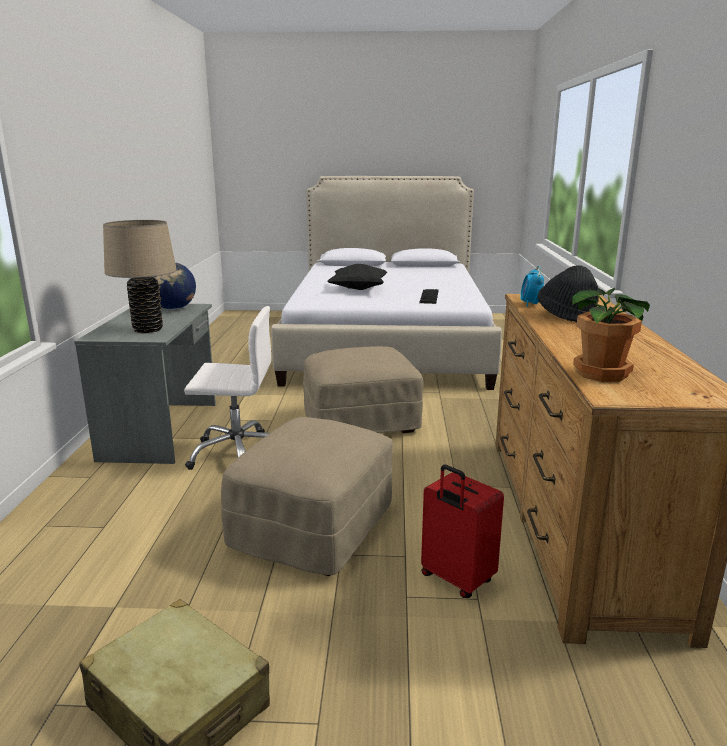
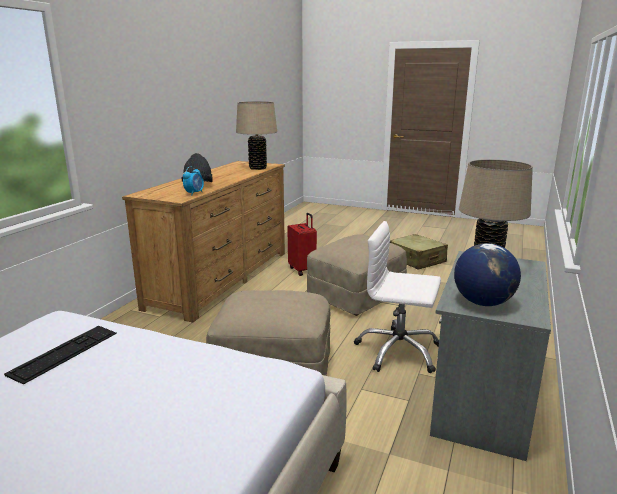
camera: 160 degrees left, 0 degrees up
(358, 289) = (133, 411): black pillow -> none
(604, 374) = (257, 168): potted plant -> beige table lamp

